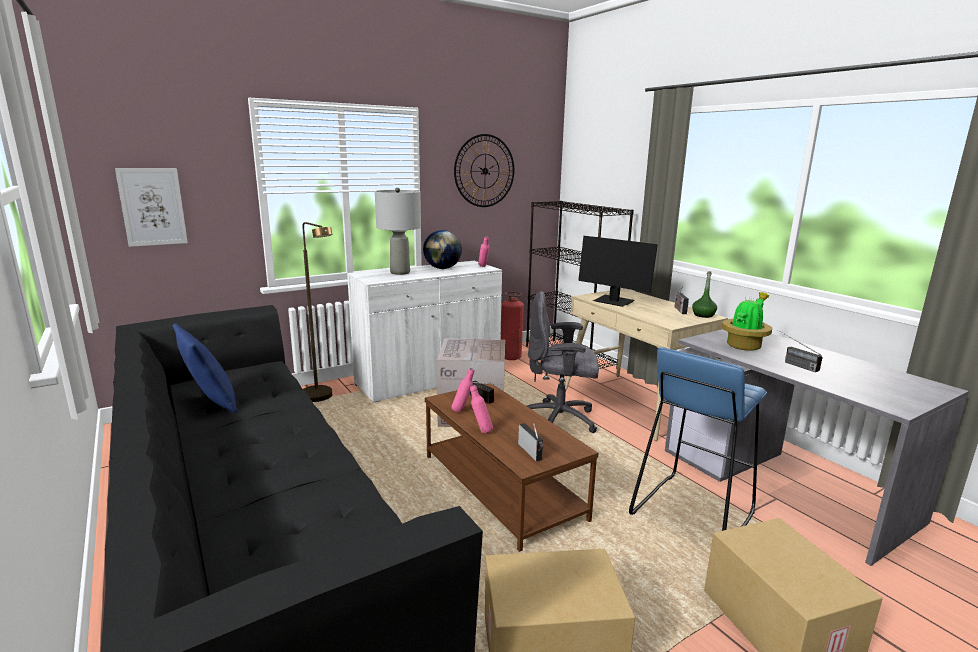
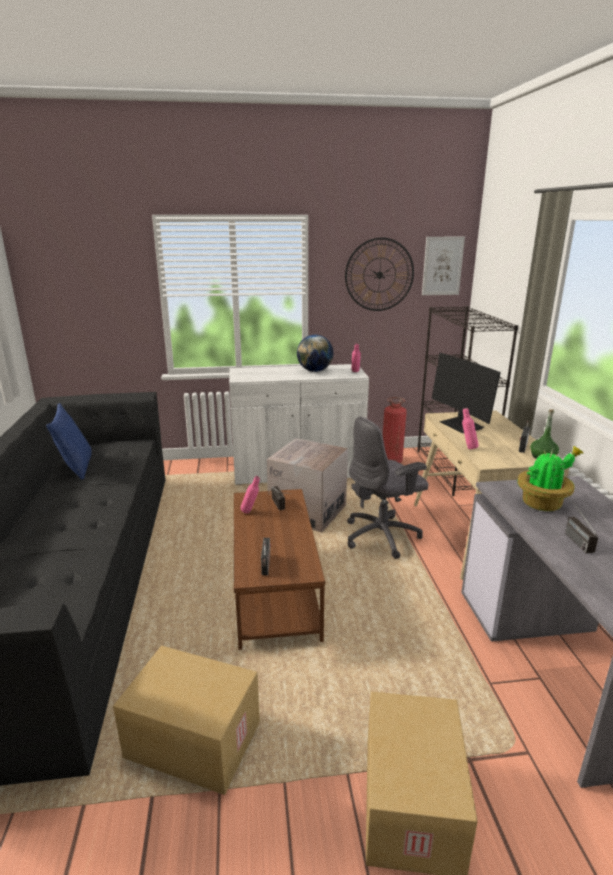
camera: 25 degrees right, 5 degrees up
(152, 207) = (80, 306): picture -> picture (442, 266)
(321, 398) = (200, 473): brown floor lamp -> none
(400, 272) = (272, 372): grey table lamp -> none
(481, 431) = (246, 535): pink bottle -> pink bottle (467, 448)
(560, 420) = (382, 536): grey office chair -> grey office chair turned 60 degrees counterclockwise
(691, 513) = (428, 664): blue stool -> none

